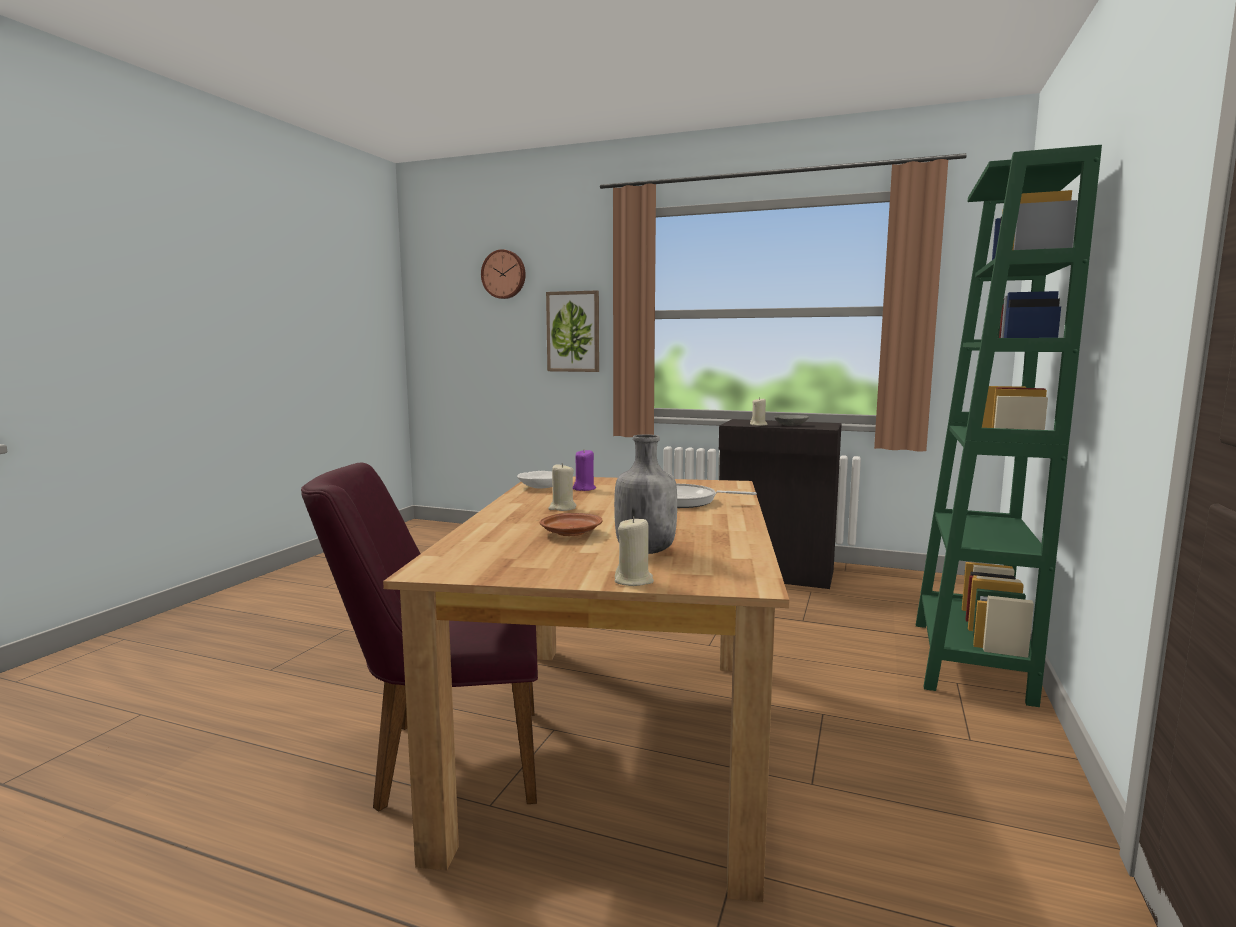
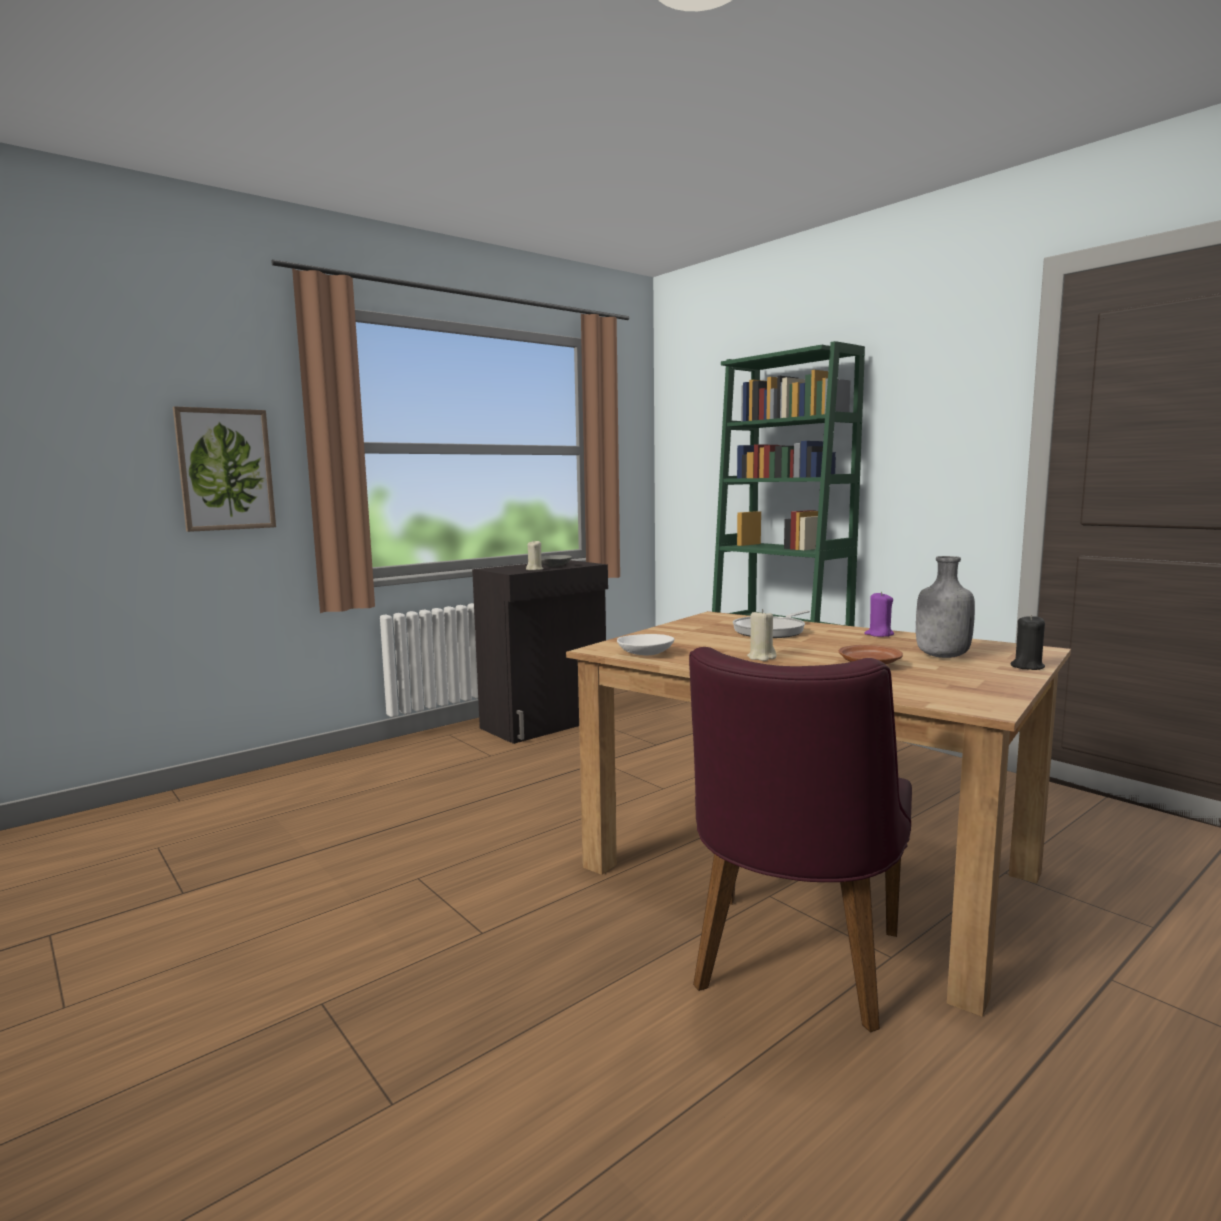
camera: 60 degrees left, 0 degrees up
(504, 274) = (75, 370): wall clock -> none
(584, 488) = (676, 644): purple candle -> purple candle (879, 634)
(634, 580) = (1027, 666): beige candle -> black candle

